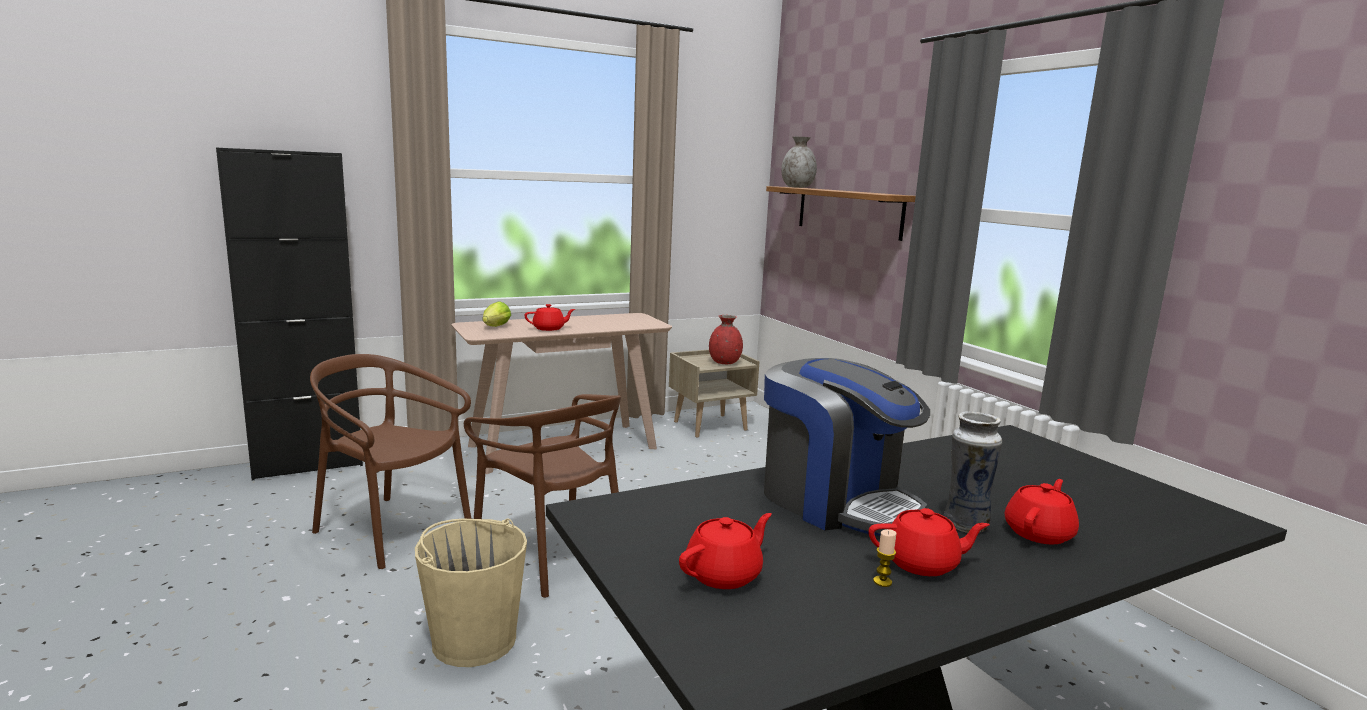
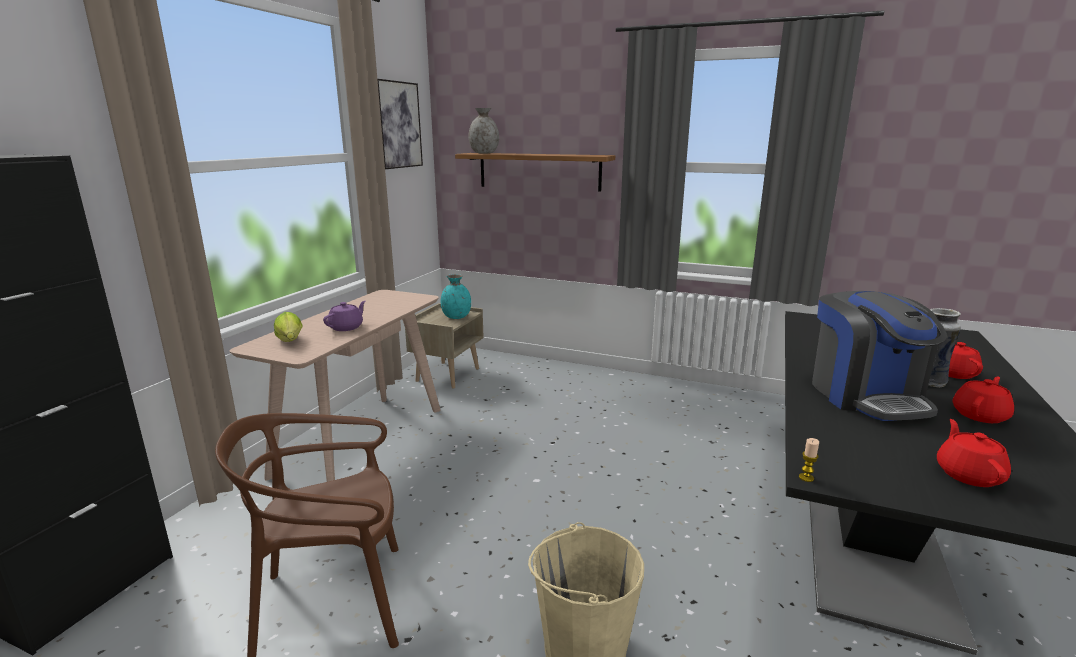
camera: 40 degrees left, 5 degrees up
(549, 328) = (347, 327): red teapot -> purple teapot
(552, 555) = (515, 539): brown chair -> none
(715, 153) = (398, 125): none -> picture
(725, 362) = (456, 317): red vase -> turquoise vase
(835, 500) = (866, 395): coffee machine -> coffee machine turned 75 degrees clockwise
(882, 582) = (1002, 435): candle -> candle (806, 477)

